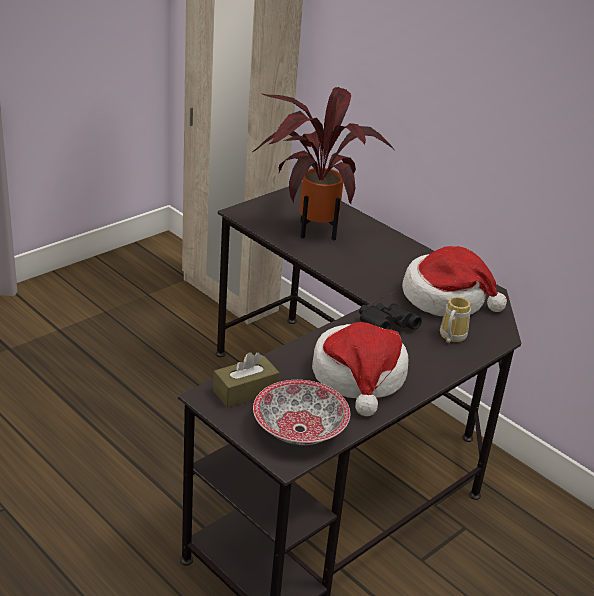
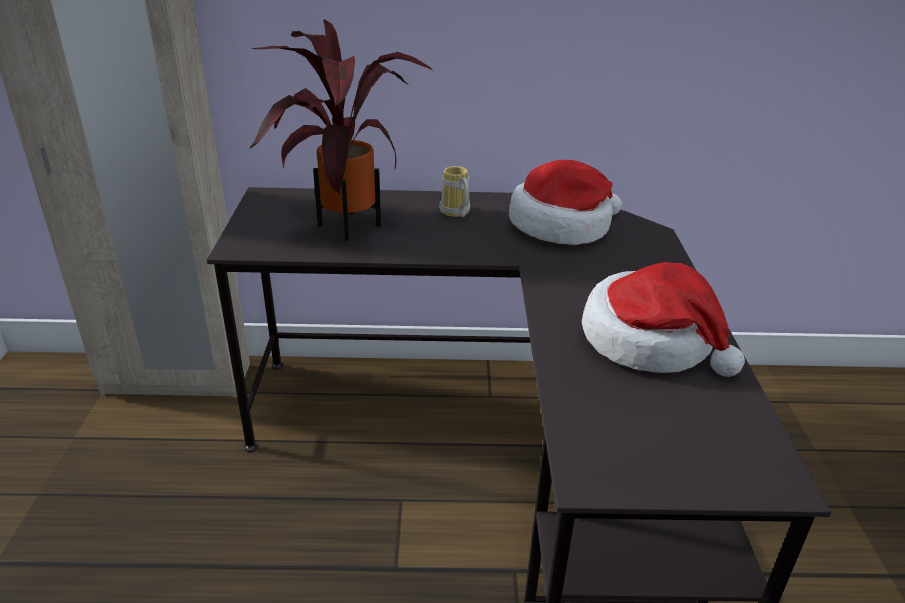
camera: 45 degrees left, 0 degrees up
(245, 391) = (605, 439): brown tissue box -> none
(299, 430) = (723, 439): bowl -> none
(385, 327) = (573, 279): black binoculars -> none
(450, 336) = (628, 255): mug -> mug (455, 213)

